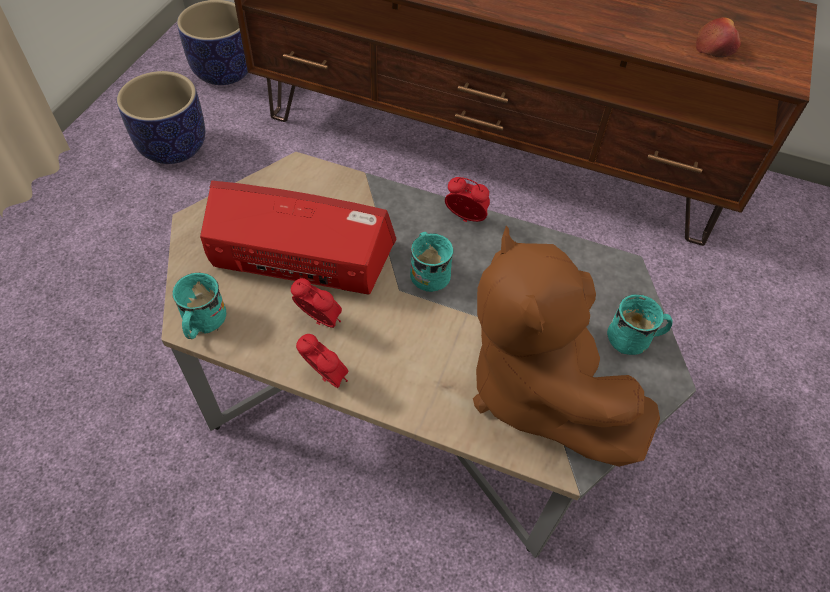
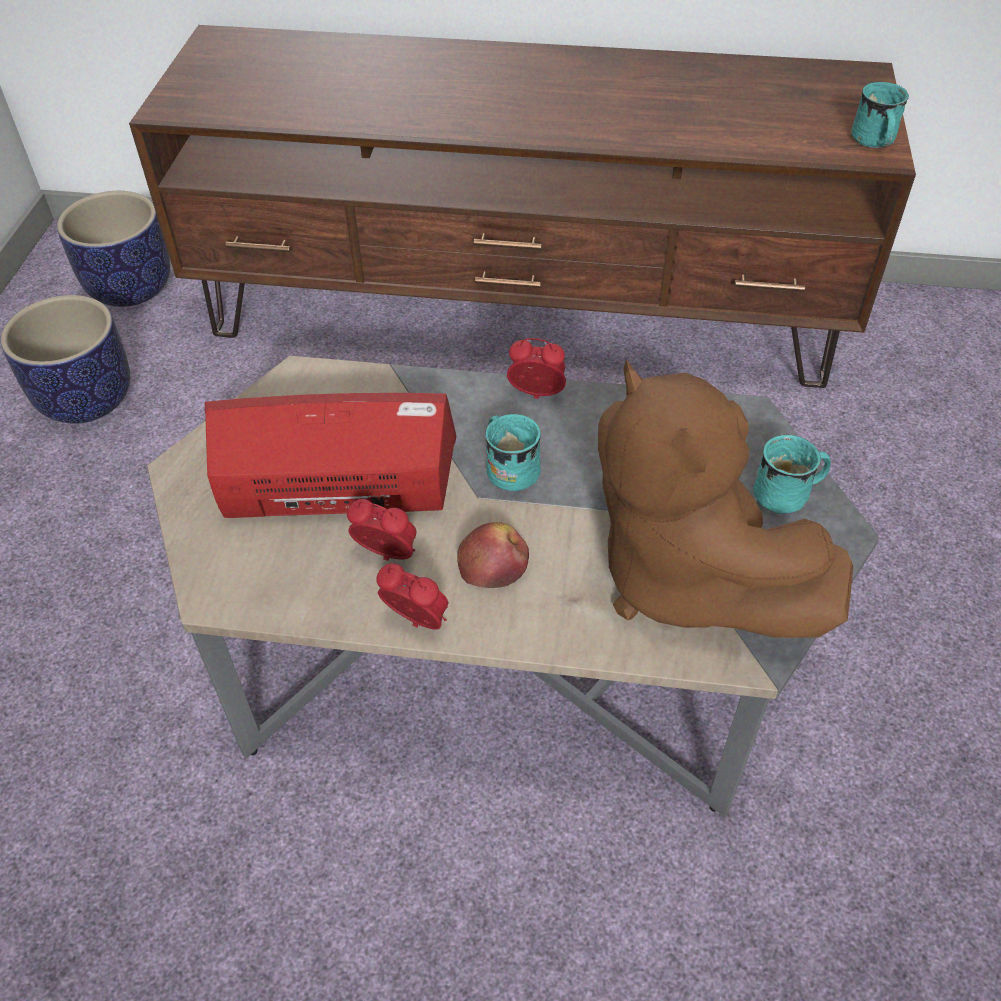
camera: 10 degrees left, 5 degrees down
(202, 324) = (231, 592): turquoise mug -> turquoise mug (873, 142)
(715, 47) = (788, 131): apple -> apple (494, 564)

